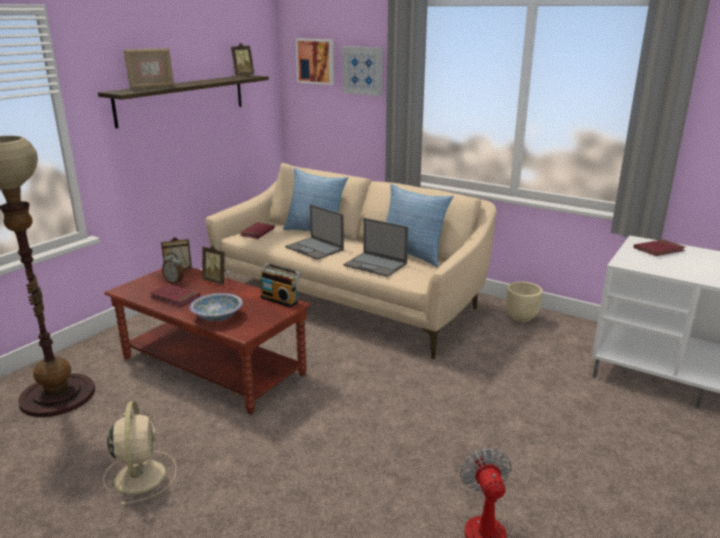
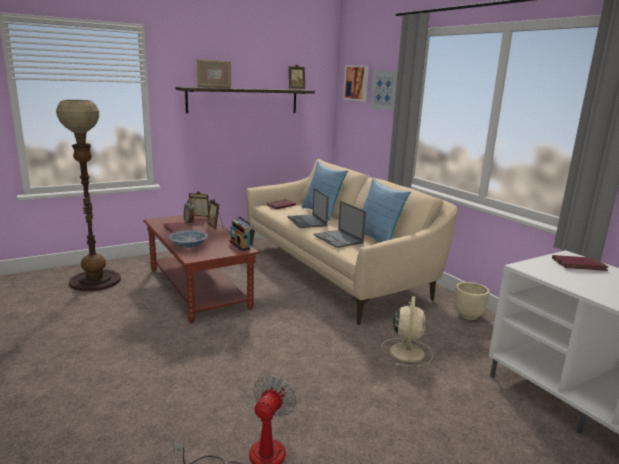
camera: 25 degrees right, 5 degrees down
(140, 475) = (90, 336): beige fan -> beige fan (407, 351)

